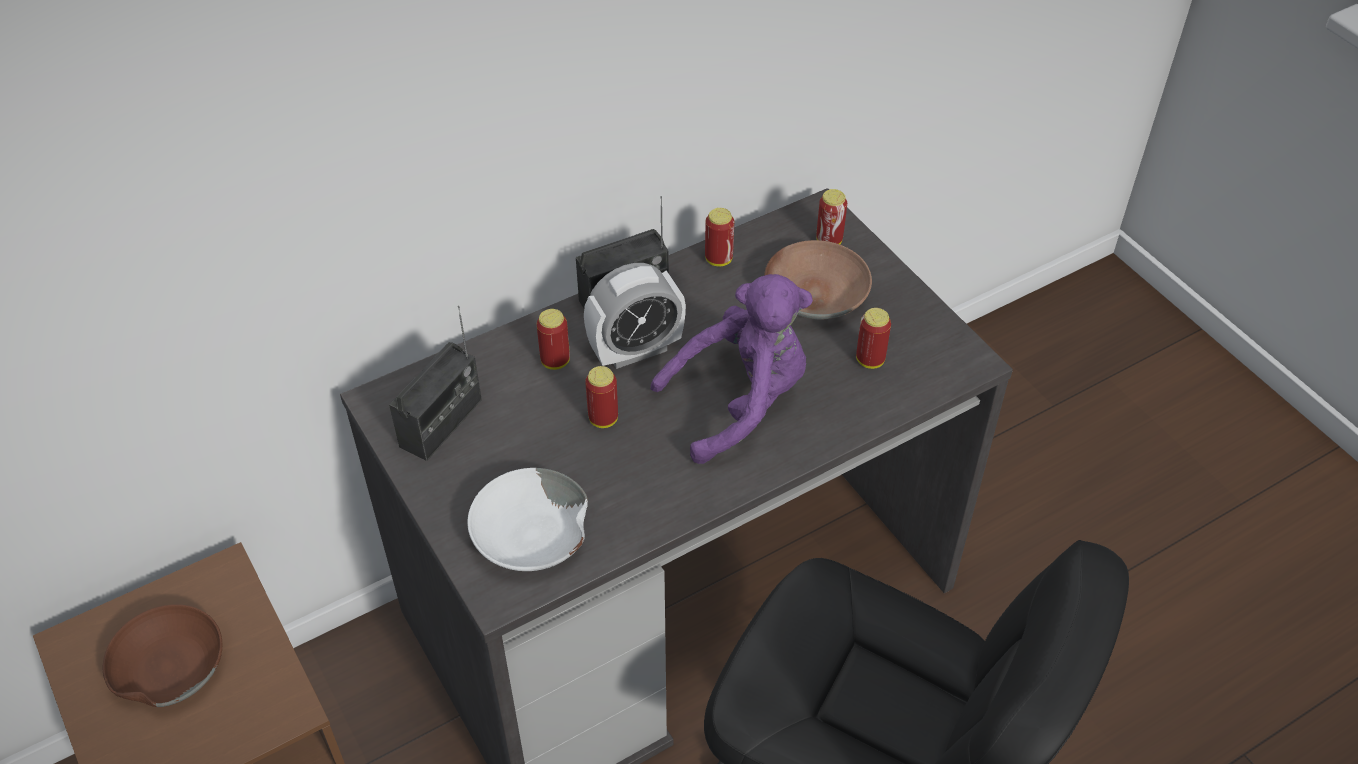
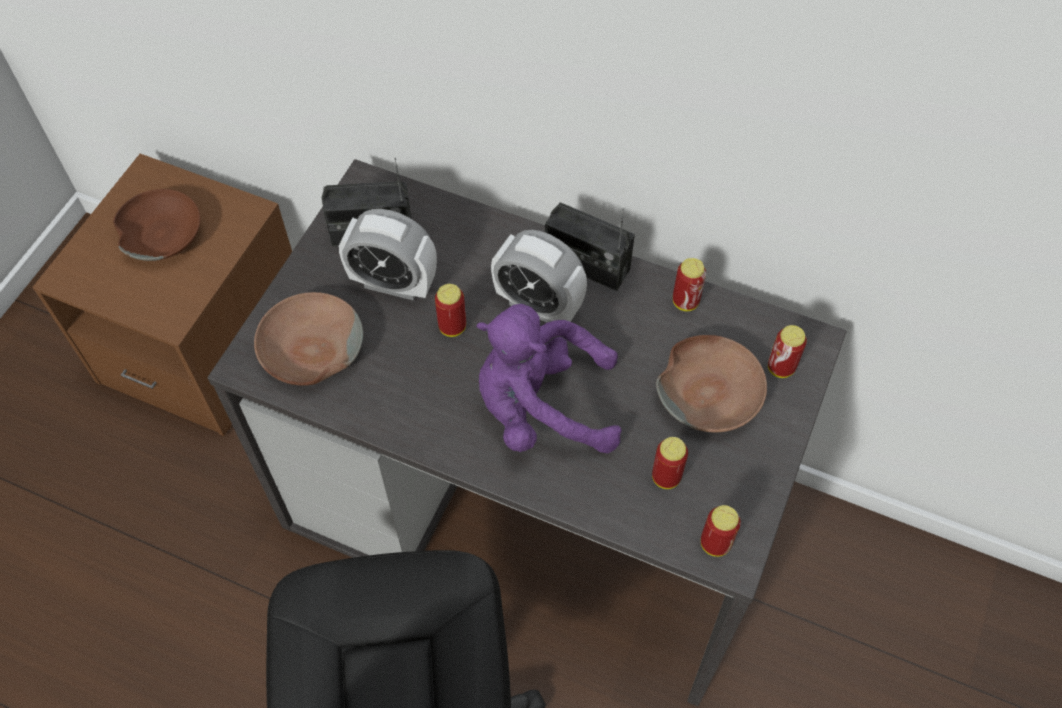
camera: 55 degrees right, 10 degrees up
(515, 436) = (393, 283): none -> alarm clock
(530, 535) = (310, 350): white bowl -> brown bowl
(555, 361) = (485, 262): can -> can (715, 543)
(740, 402) = (541, 408): purple plush toy -> purple plush toy turned 150 degrees clockwise

